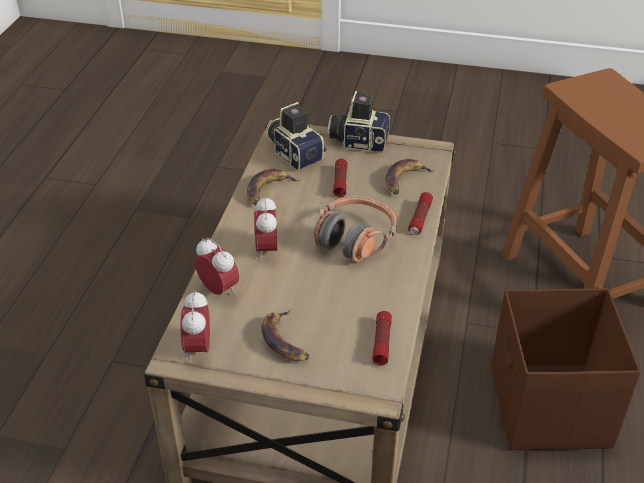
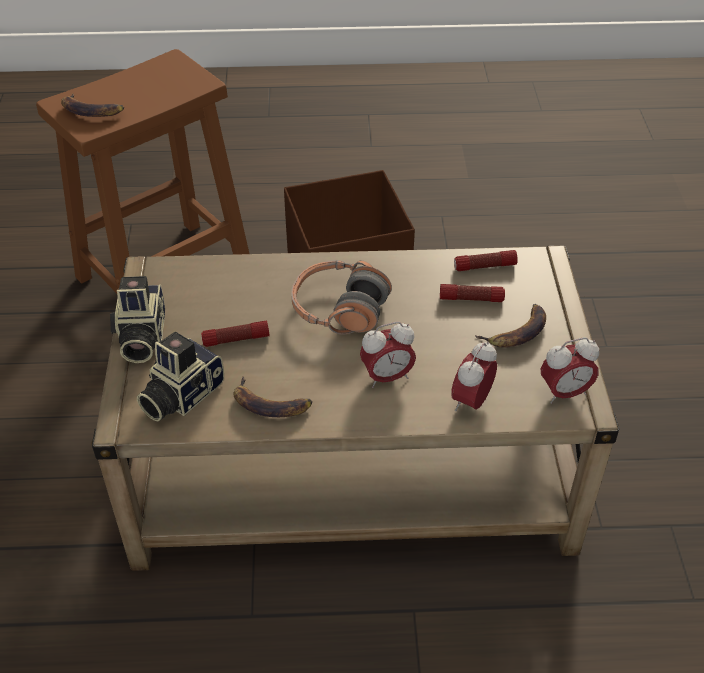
camera: 105 degrees left, 5 degrees up
(404, 180) = (216, 286): banana -> banana (91, 110)
(420, 219) = (287, 265): flashlight -> flashlight (471, 299)

